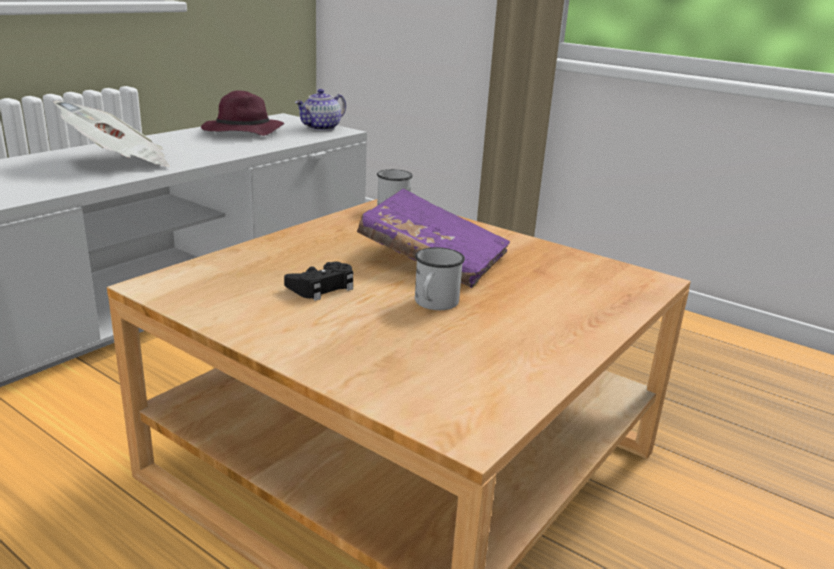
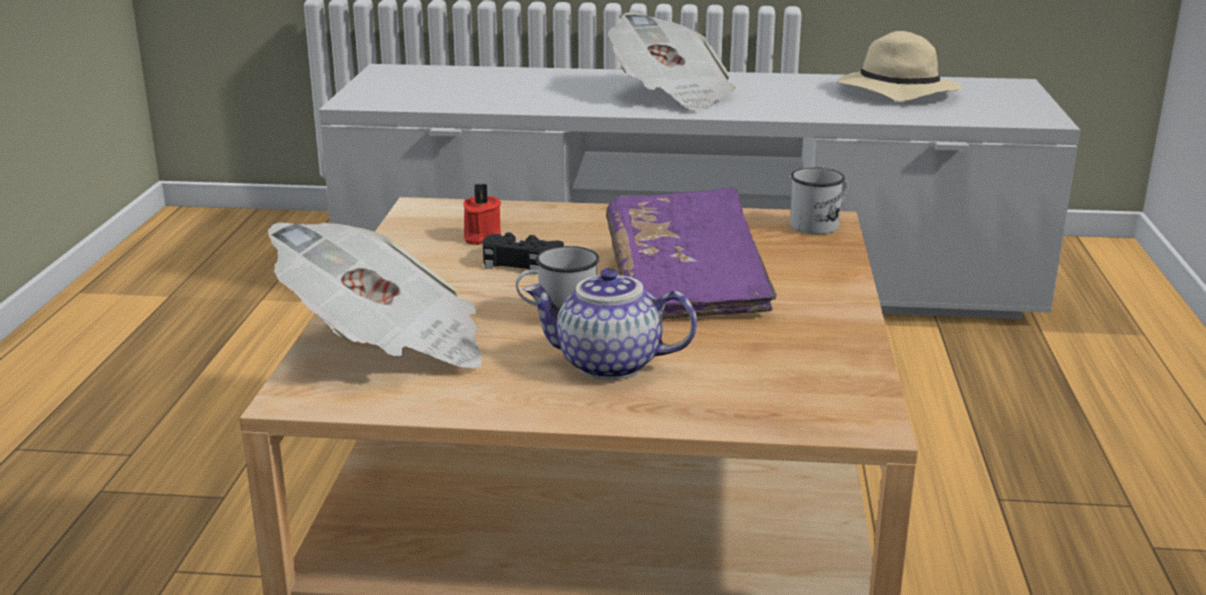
camera: 60 degrees right, 0 degrees up
(242, 132) = (895, 92): purple hat -> beige hat
(254, 285) = (480, 237): none -> red candle
(321, 128) = (1022, 110): teapot -> teapot (607, 365)
(412, 372) = (387, 346): none -> newspaper

